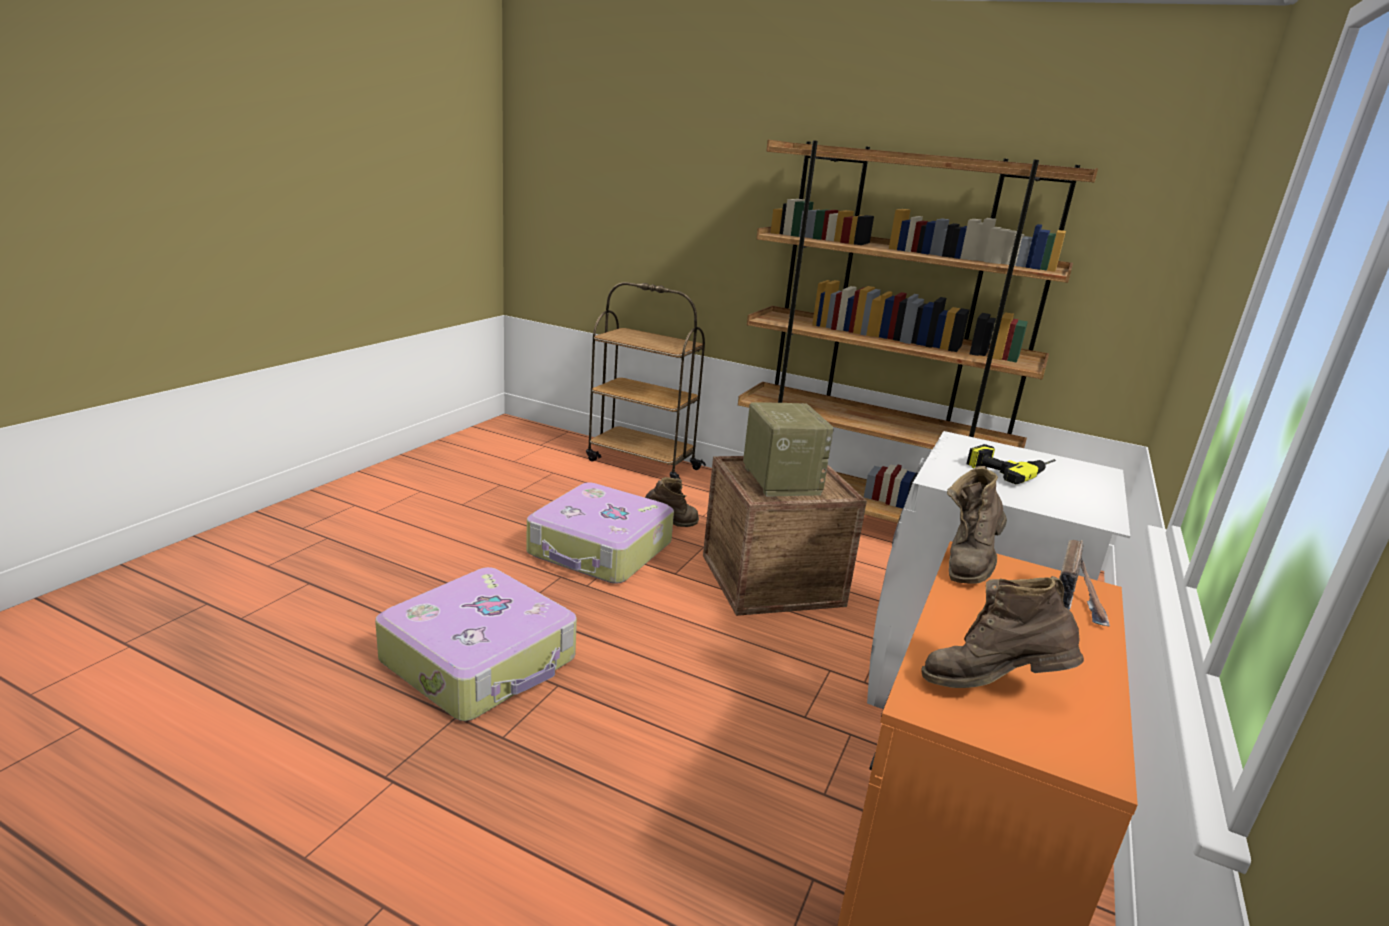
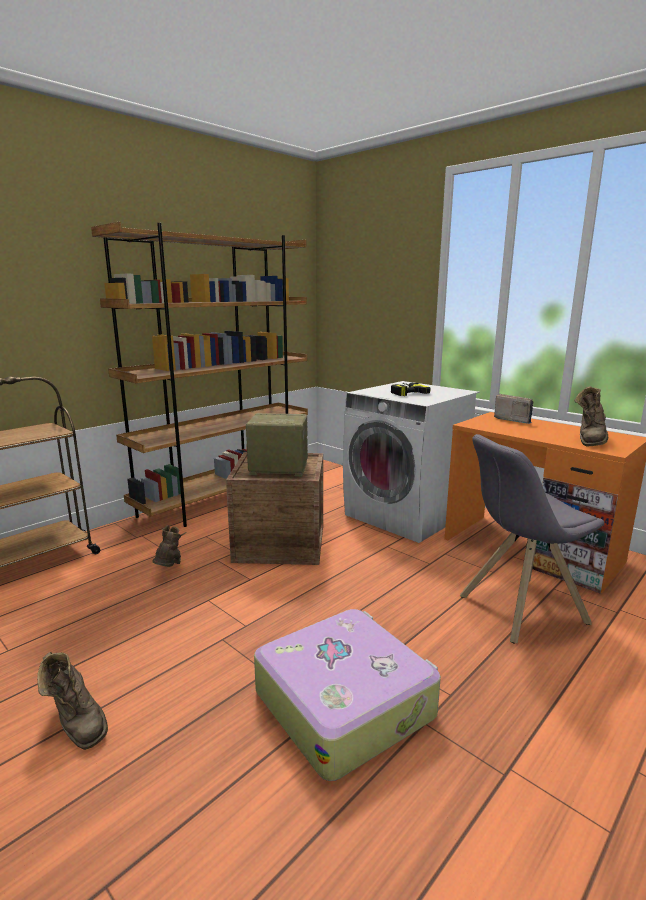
camera: 70 degrees left, 5 degrees down
(600, 550) = (187, 610): suitcase -> none
(720, 821) = (520, 608): none -> grey chair
(969, 563) = (478, 425): brown boot -> brown boot (77, 723)

